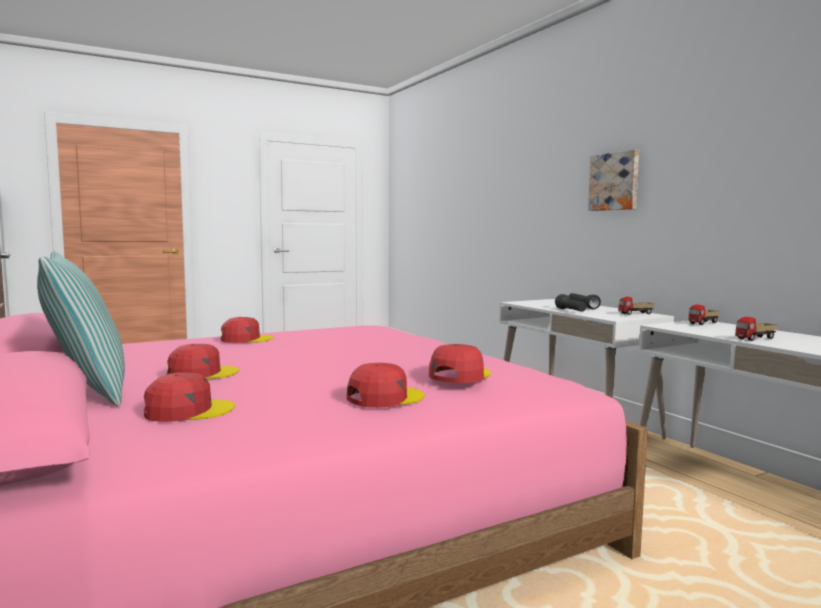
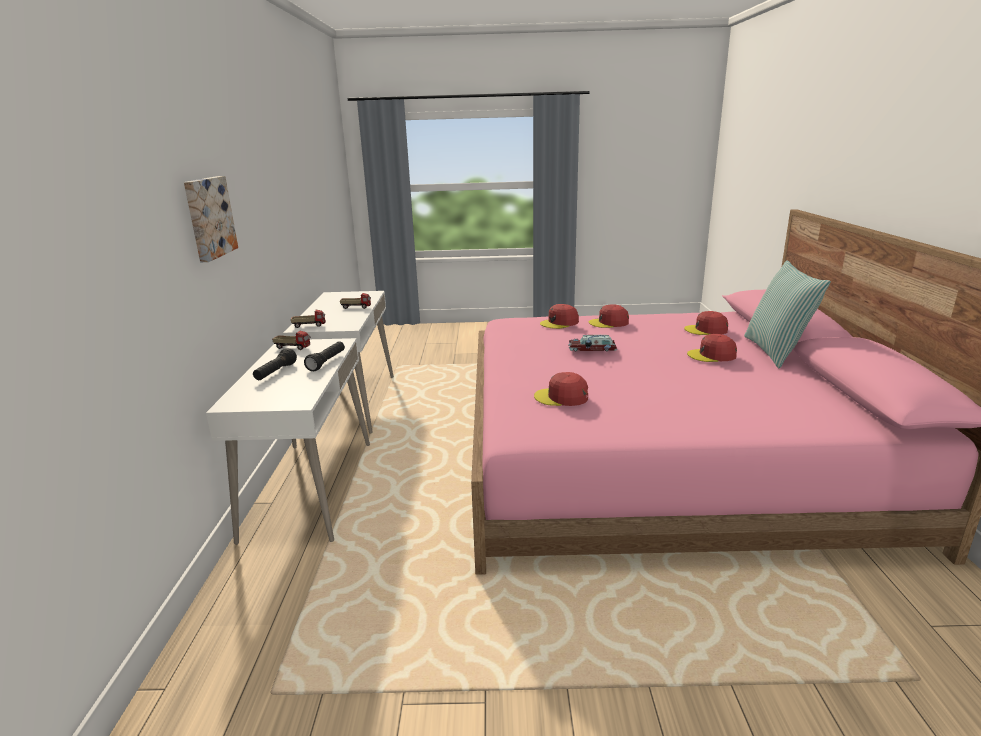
camera: 150 degrees left, 15 degrees up
(246, 339) = (689, 410): red cap -> red cap (562, 397)
(369, 360) = (593, 349): none -> toy car

